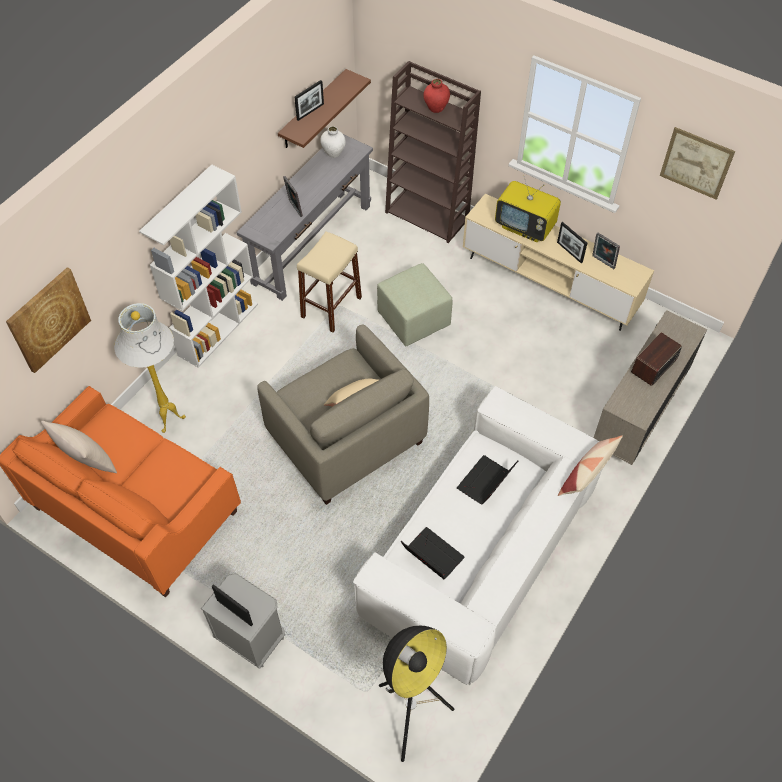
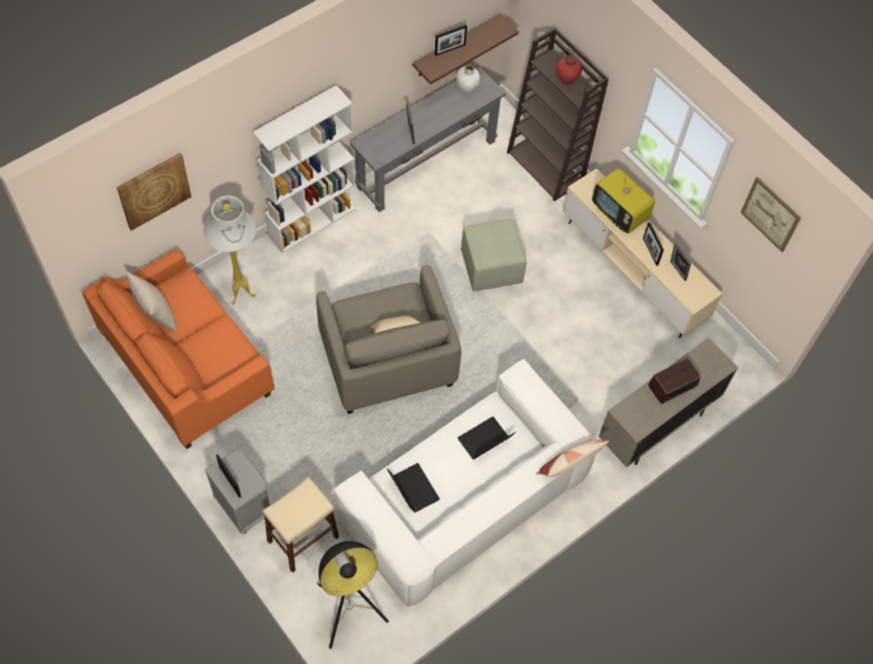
camera: 15 degrees right, 5 degrees up
(331, 307) = (421, 232): beige stool -> beige stool (303, 539)

